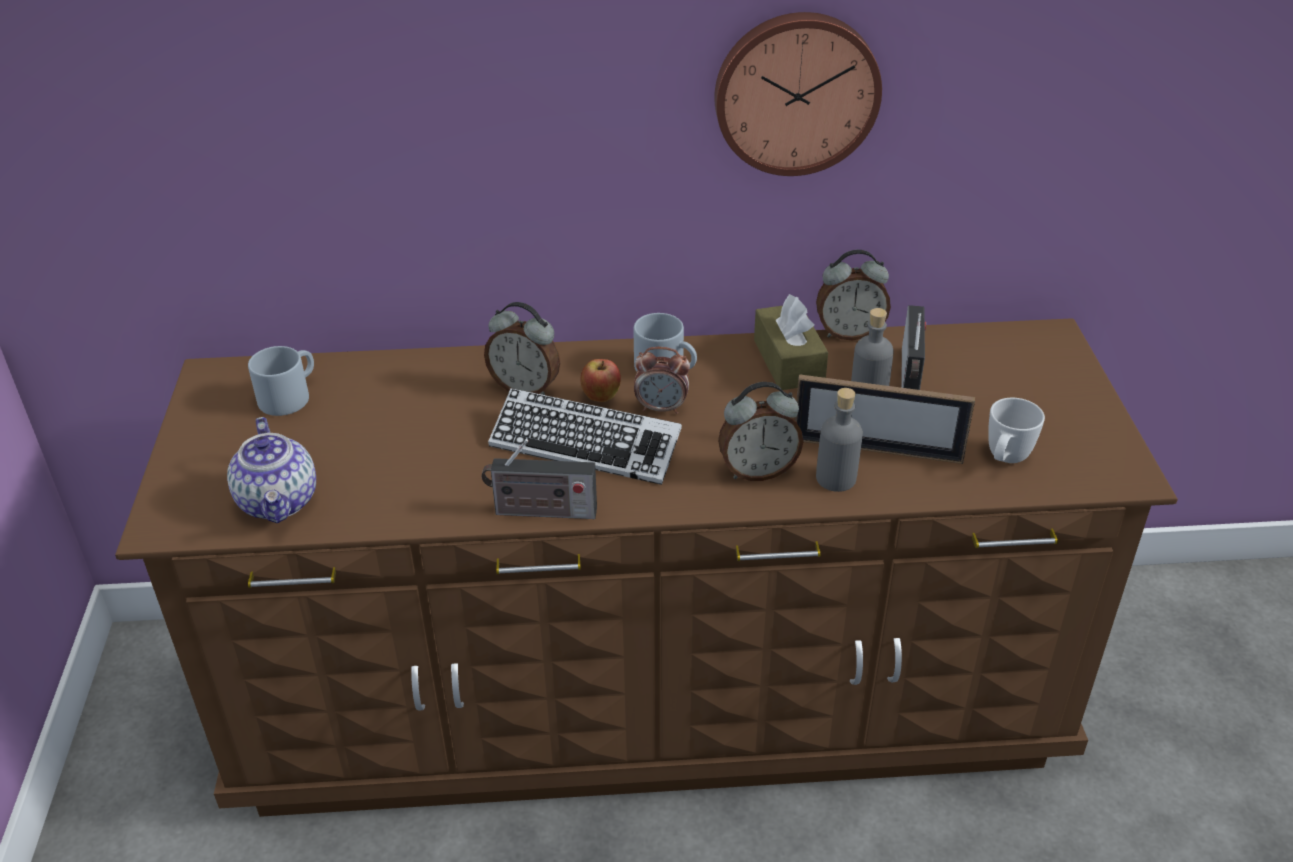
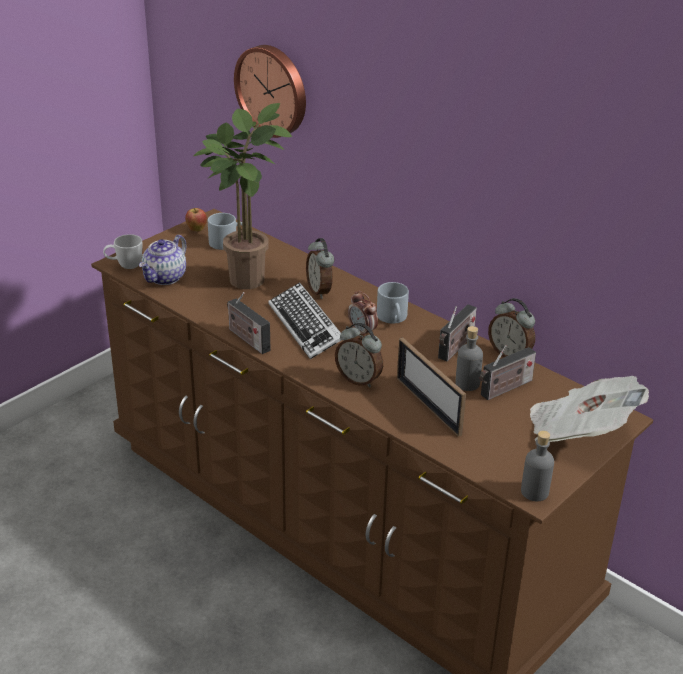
camera: 45 degrees right, 5 degrees down
(395, 428) = (245, 276): none -> potted plant
(601, 398) = (344, 313): apple -> apple (196, 230)
(788, 361) = (455, 348): brown tissue box -> radio
(796, 92) = (500, 183): wall clock -> wall clock (273, 90)
(836, 478) = (387, 404): grey bottle -> grey bottle (534, 492)
(1005, 460) = (482, 448): white mug -> white mug (124, 266)
(1046, 375) = (579, 432): none -> newspaper

